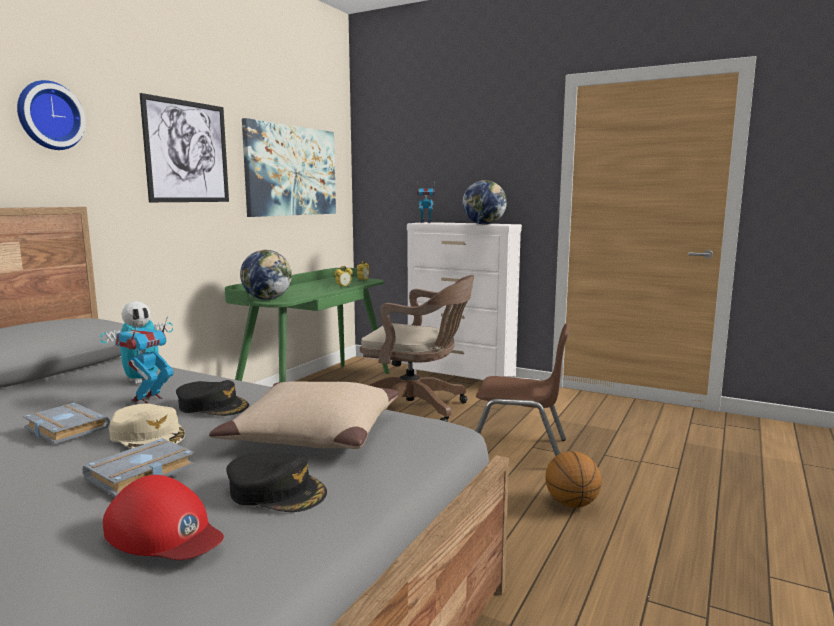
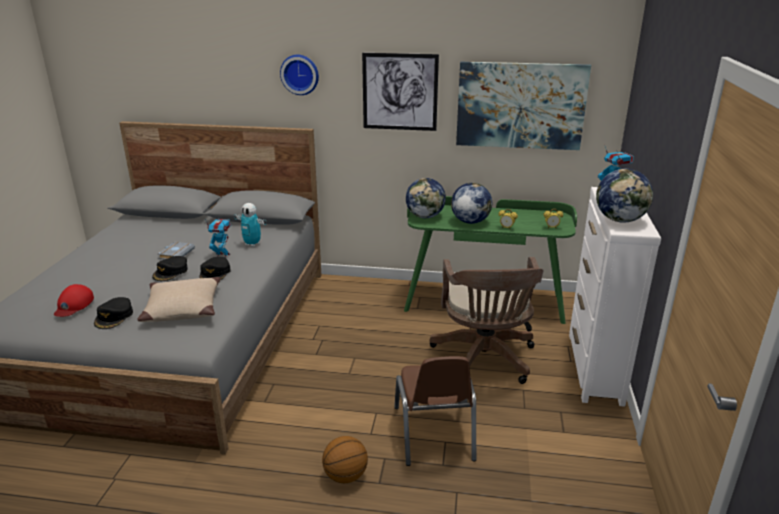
camera: 70 degrees right, 15 degrees up
(140, 474) = (126, 285): grey book -> none
(148, 435) = (171, 272): beige cap -> black cap
(309, 292) = (470, 221): none -> globe

